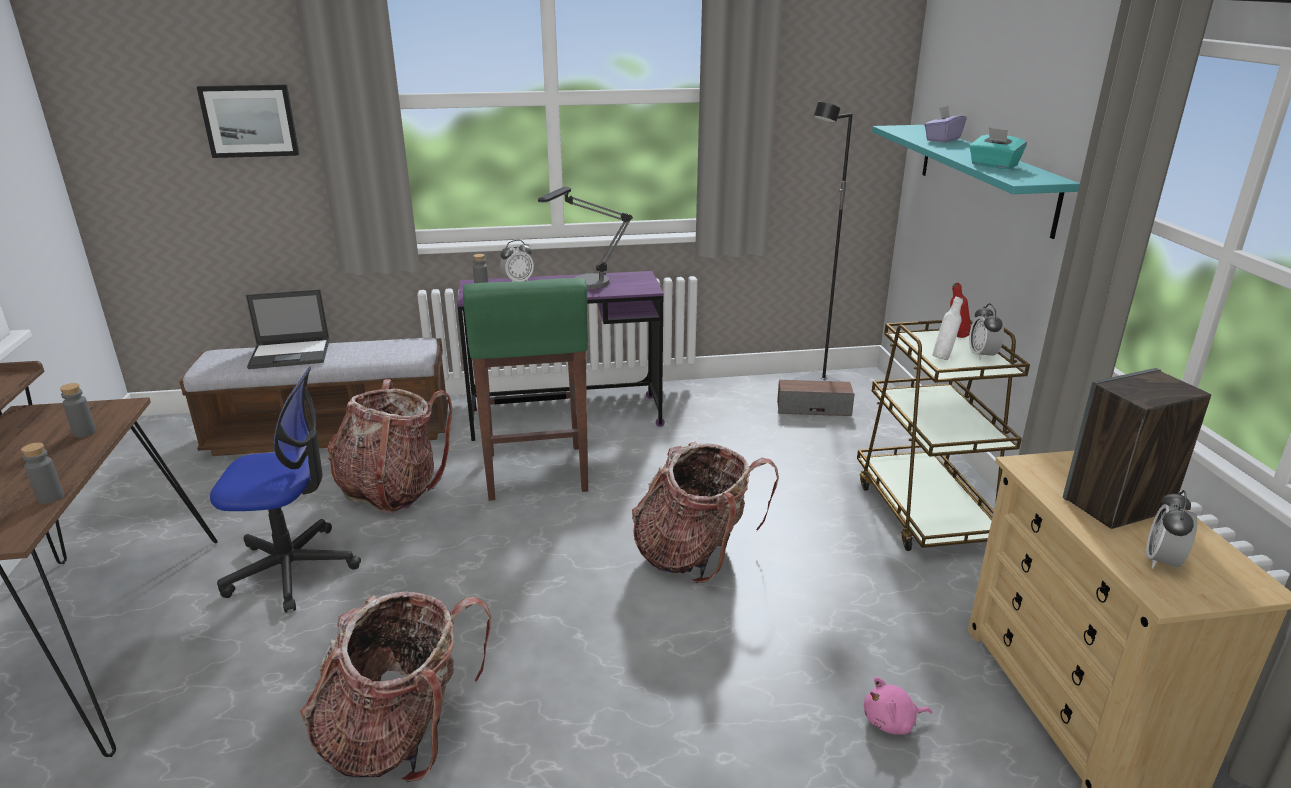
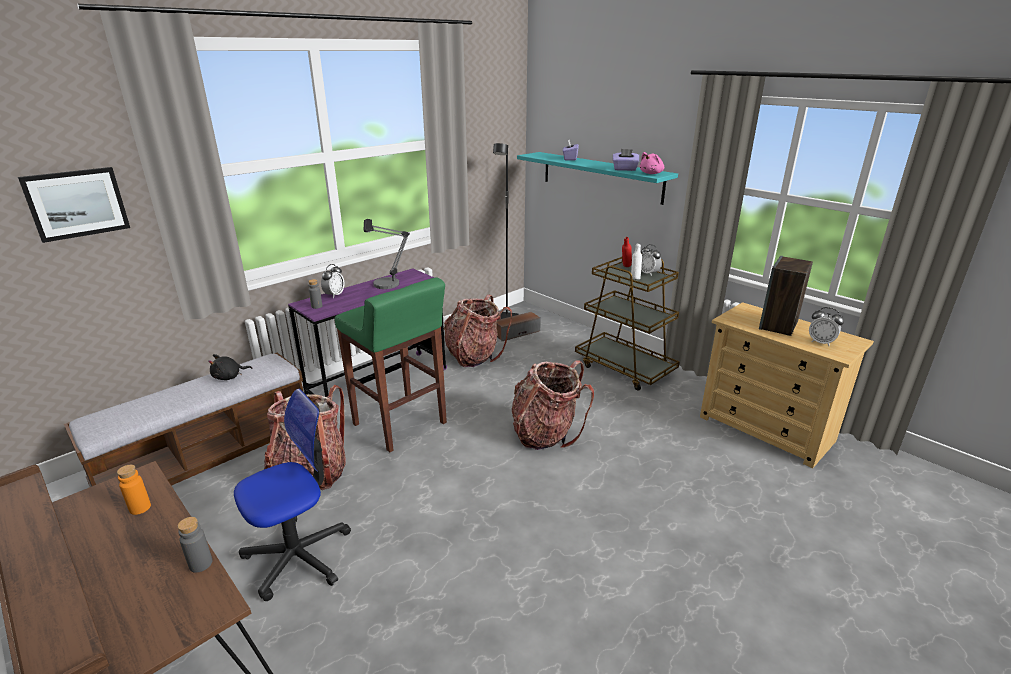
camera: 35 degrees left, 0 degrees up
(84, 432) = (140, 508): grey bottle -> orange bottle
(291, 354) = (169, 398): laptop -> none
(362, 349) = (229, 377): none -> black plush toy
(401, 736) = (504, 612): backpack -> backpack (474, 356)
(892, 722) = (716, 472): pink plush toy -> pink plush toy (652, 173)
(993, 165) = (624, 169): turquoise tissue box -> purple tissue box
(1162, 561) = (821, 342): alarm clock -> alarm clock turned 45 degrees counterclockwise

